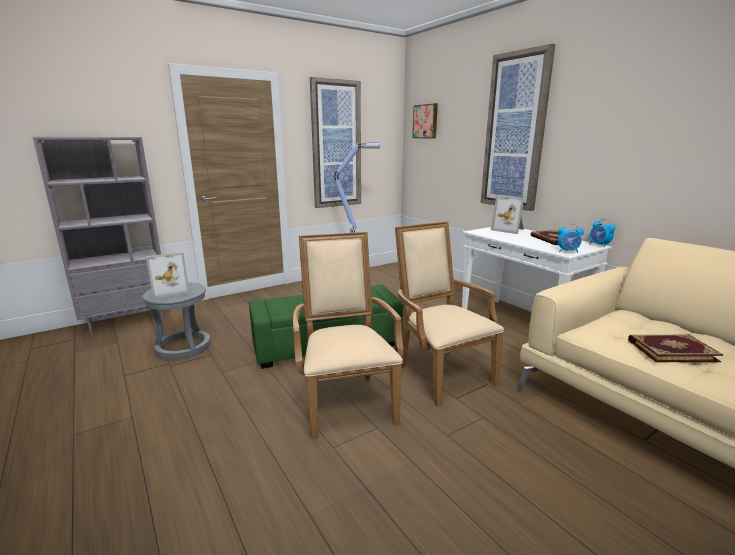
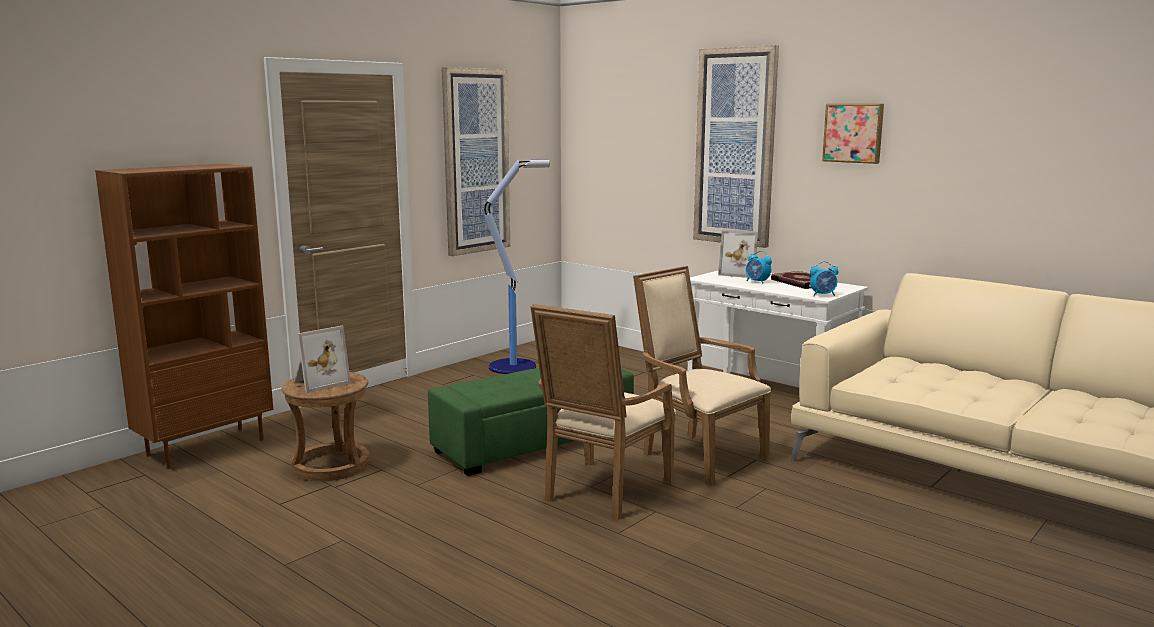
camera: 15 degrees left, 5 degrees down
(128, 322) = (206, 447): grey bookcase -> brown bookcase
(183, 347) = (331, 465): grey stool -> brown stool
(346, 400) = (602, 493): beige armchair -> beige armchair turned 120 degrees counterclockwise
(426, 121) = (600, 125): picture -> picture (853, 133)
(599, 245) = (853, 286): alarm clock -> alarm clock (757, 282)
(671, 350) = (944, 385): book -> none

